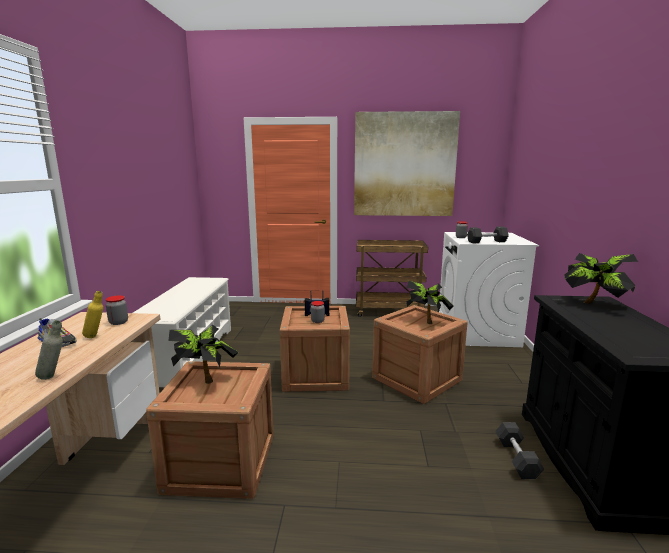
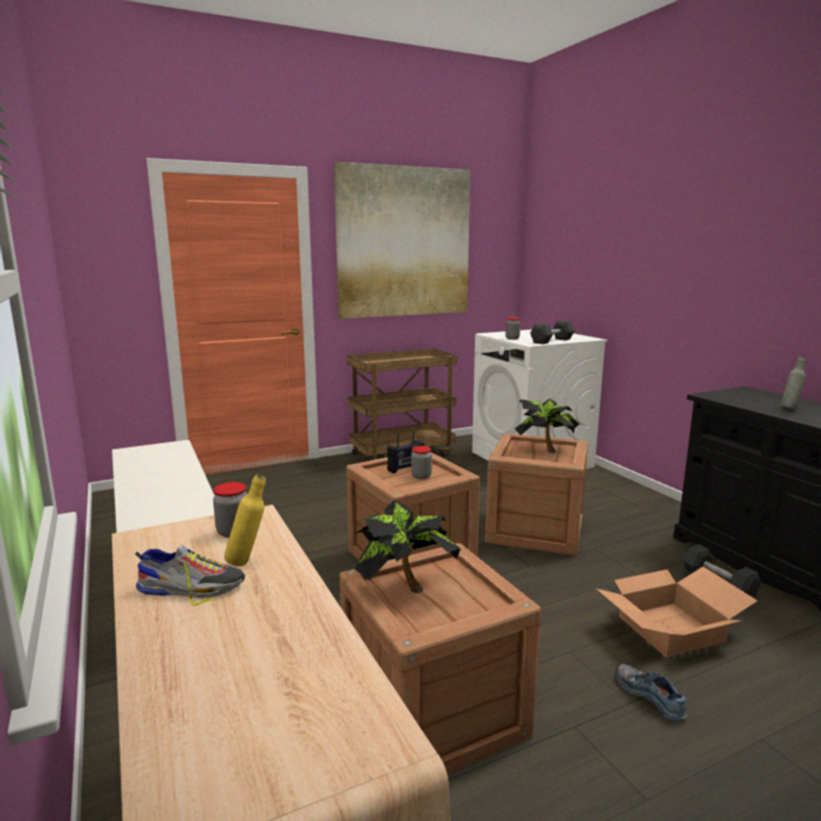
camera: 30 degrees left, 0 degrees up
(54, 377) = (325, 635): grey bottle -> grey bottle (790, 409)
(355, 510) = (650, 696): none -> shoe
(429, 475) = (670, 630): none -> cardboard box
(595, 304) = (751, 395): potted plant -> none

